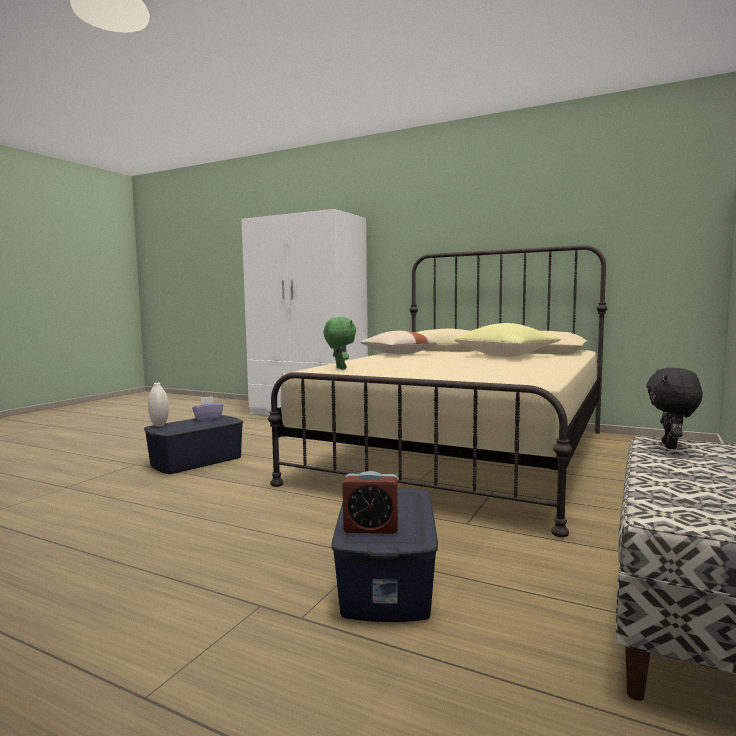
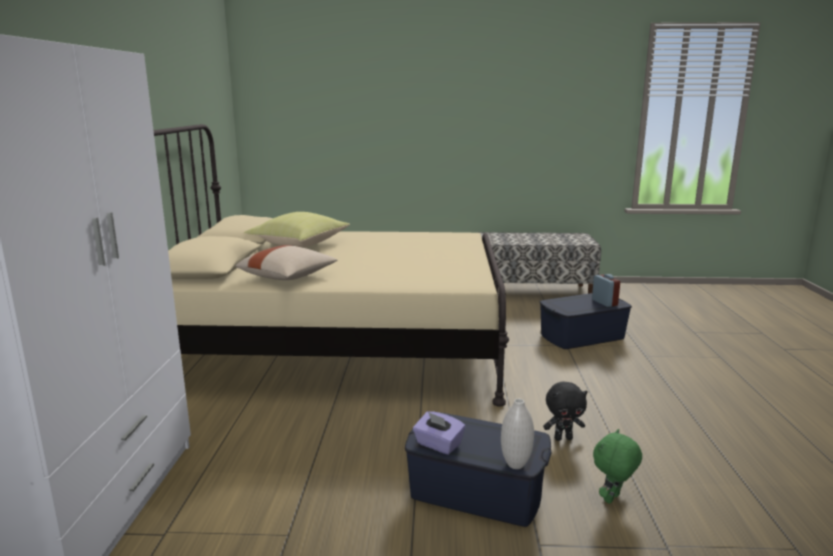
camera: 115 degrees left, 10 degrees up
(340, 368) = (451, 277): green plush toy -> green plush toy (613, 499)
(671, 446) = (495, 240): black plush toy -> black plush toy (563, 438)

